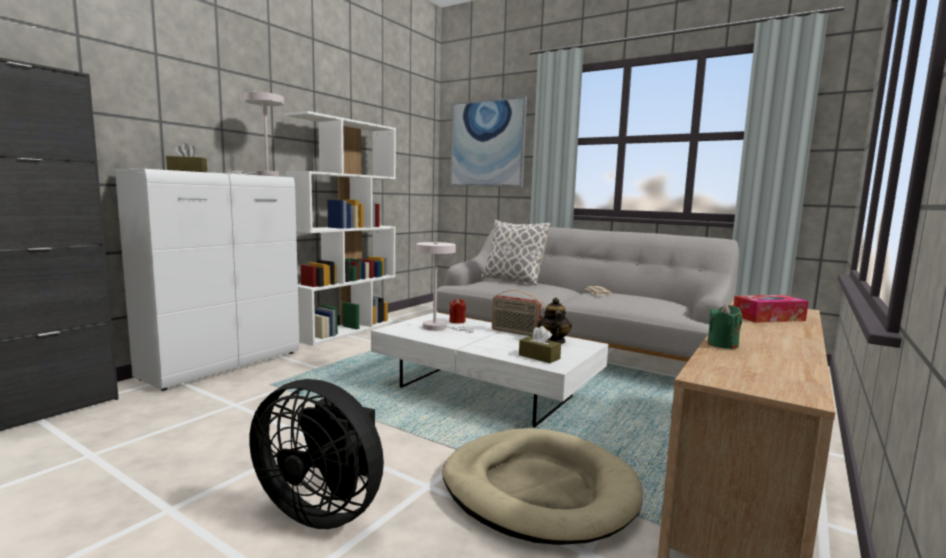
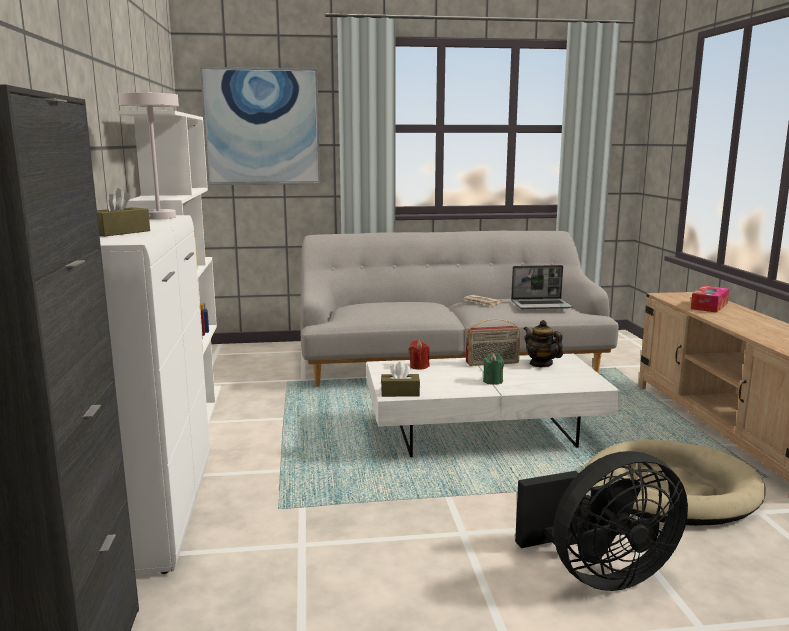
camera: 40 degrees left, 5 degrees up
(439, 328) = (425, 378): white table lamp -> none
(512, 281) = (376, 304): pillow -> none
(539, 357) = (569, 381): brown tissue box -> brown tissue box (400, 393)
(646, 302) = (541, 305): none -> laptop
(722, 345) = (760, 336): green candle -> green candle (493, 381)

